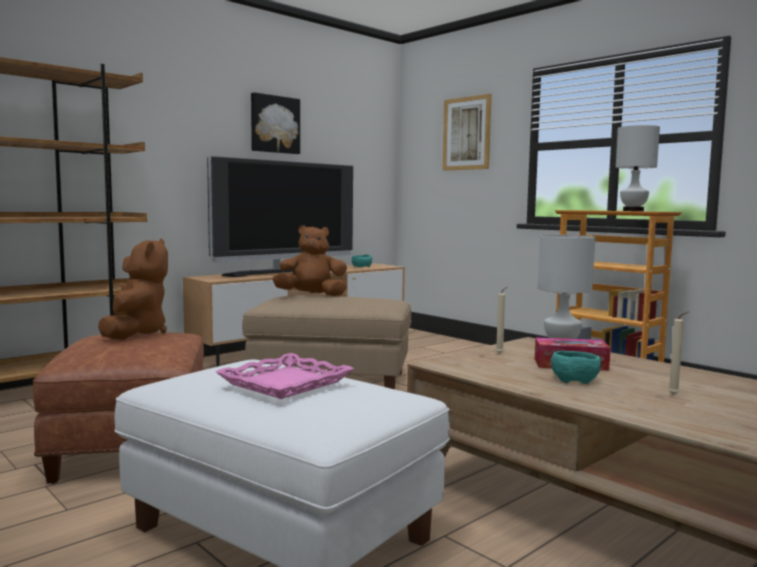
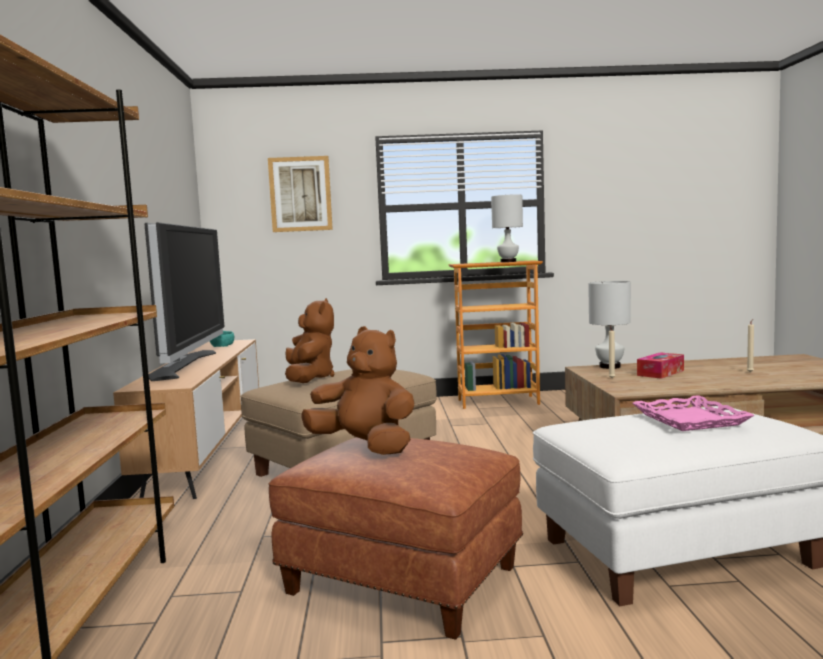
camera: 50 degrees left, 0 degrees up
(274, 124) = (142, 179): picture -> none
(312, 295) = (309, 378): brown plush toy -> brown plush toy turned 135 degrees clockwise
(574, 379) = (699, 378): turquoise bowl -> none

